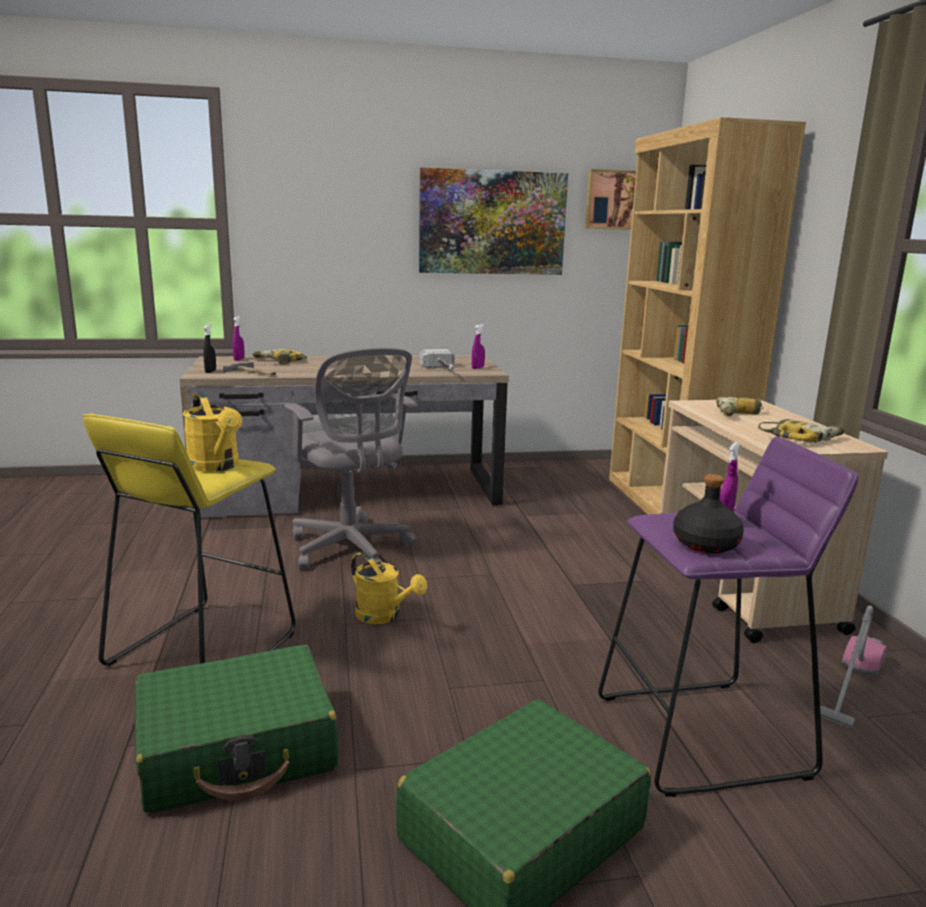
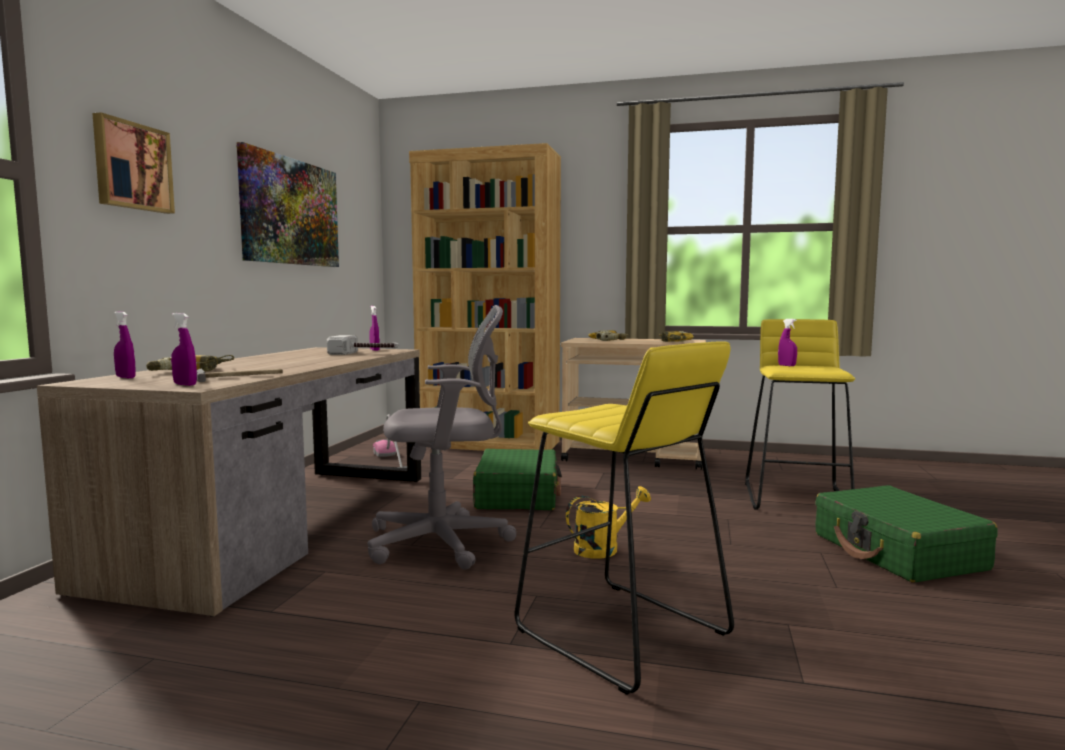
camera: 65 degrees left, 10 degrees down
(210, 371) = (185, 384): black spray bottle -> purple spray bottle
(217, 466) = (618, 410): yellow watering can -> none
(238, 749) = (810, 627): green suitcase -> green suitcase (518, 495)
(613, 200) = (355, 202): picture -> picture (132, 166)
(703, 735) = (797, 498): purple stool -> yellow stool
(704, 544) = (824, 369): black bottle -> none
(851, 686) = (753, 465): vacuum cleaner -> vacuum cleaner (391, 461)

